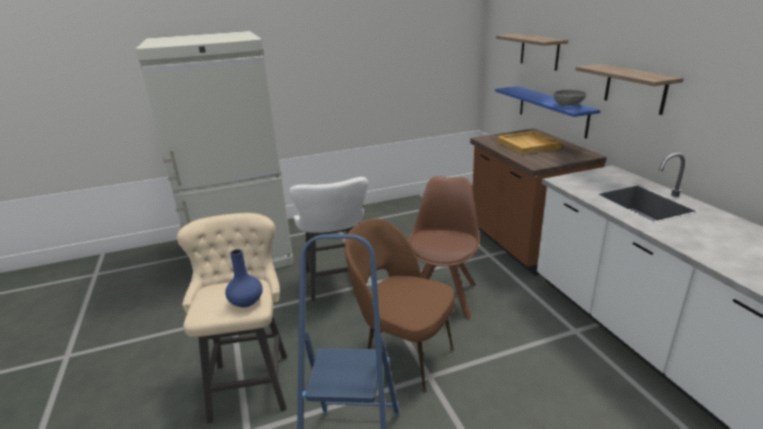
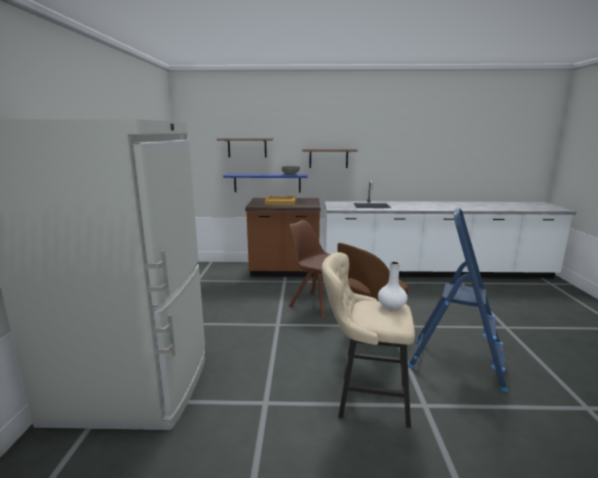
camera: 70 degrees left, 10 degrees down
(246, 301) = (392, 306): blue vase -> white vase
(336, 286) = (266, 339): white stool -> none

